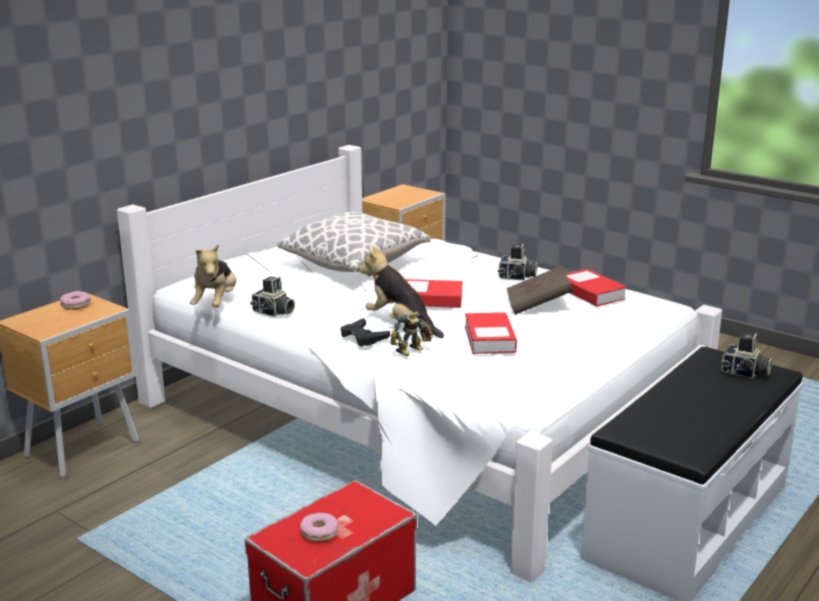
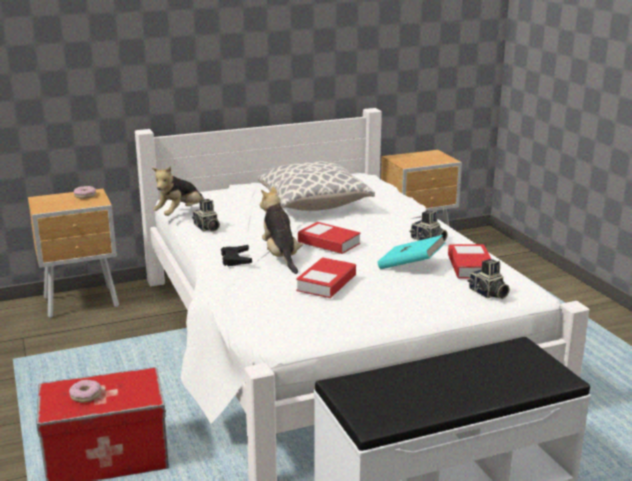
camera: 30 degrees right, 0 degrees up
(412, 351) = (255, 278): toy robot -> none
(538, 305) = (410, 266): brown book -> turquoise book
(744, 373) = (527, 369): camera -> camera (488, 294)

